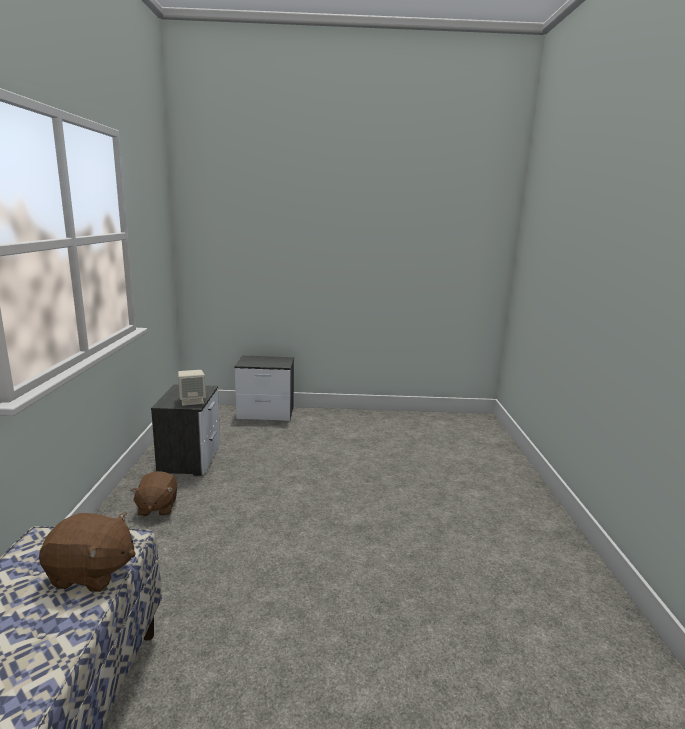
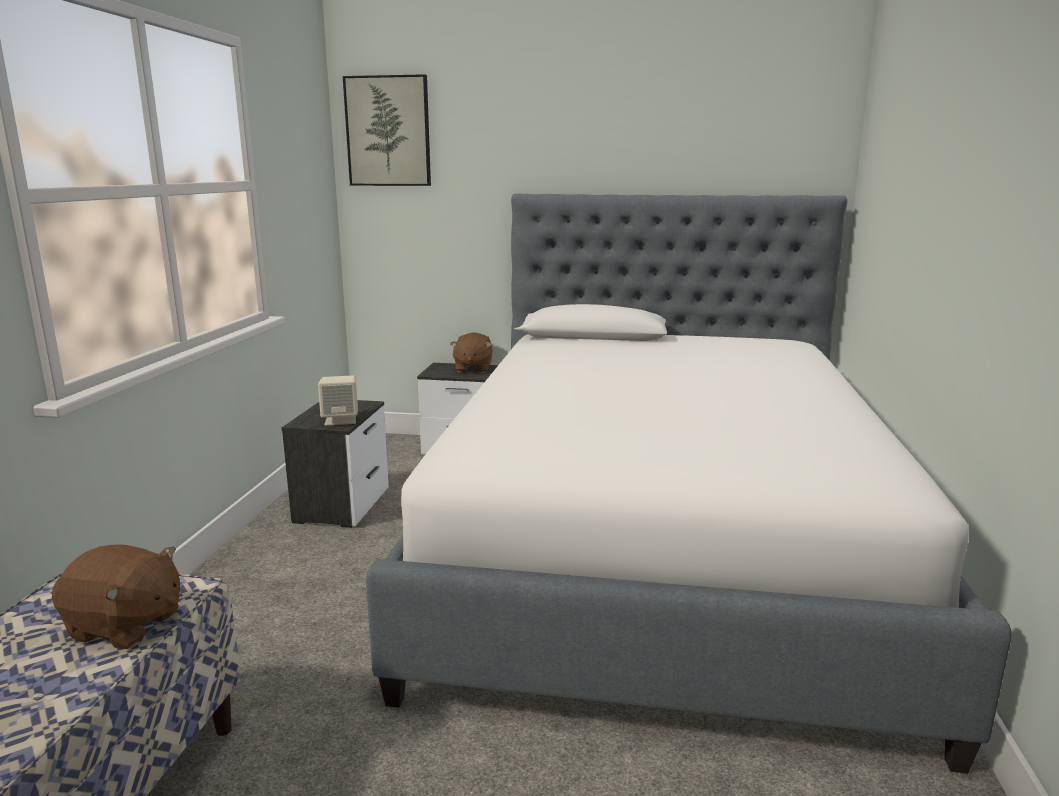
camera: 10 degrees right, 0 degrees up
(157, 508) = (280, 566): brown plush toy -> brown plush toy (472, 369)
(212, 197) = (388, 131): none -> picture
(411, 478) = (660, 546): none -> bed

